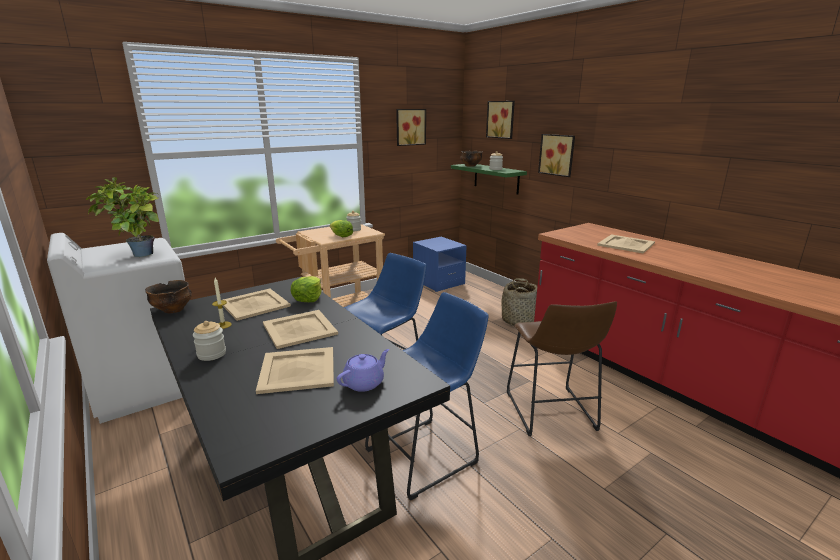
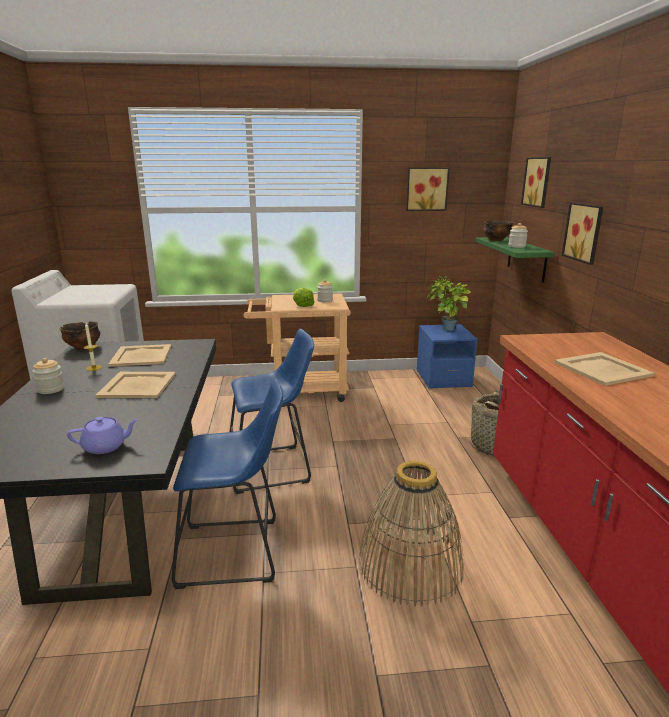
camera: 30 degrees right, 0 degrees up
(137, 256) = (89, 296): potted plant -> potted plant (445, 329)
(297, 370) = (79, 420): beige tray -> none
(308, 298) = (187, 360): lettuce -> none
(551, 414) = (410, 565): brown stool -> basket

